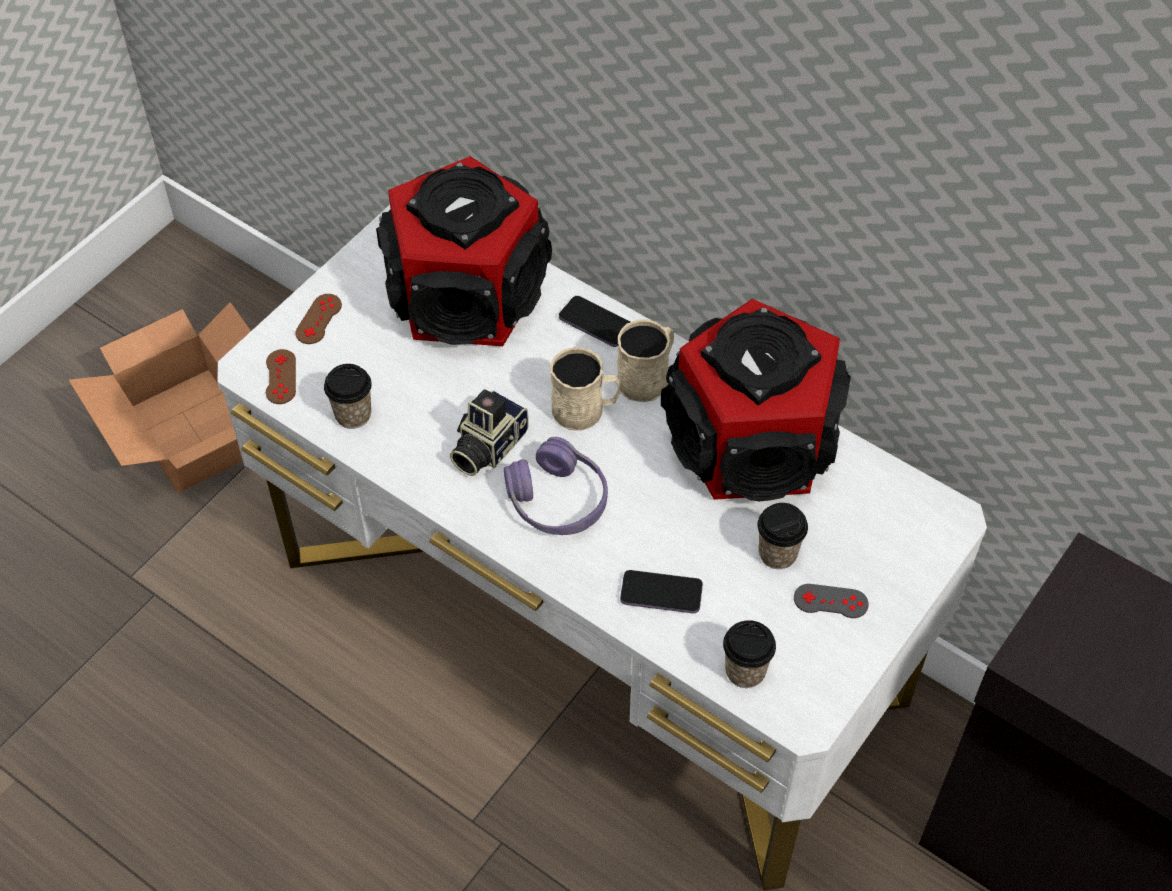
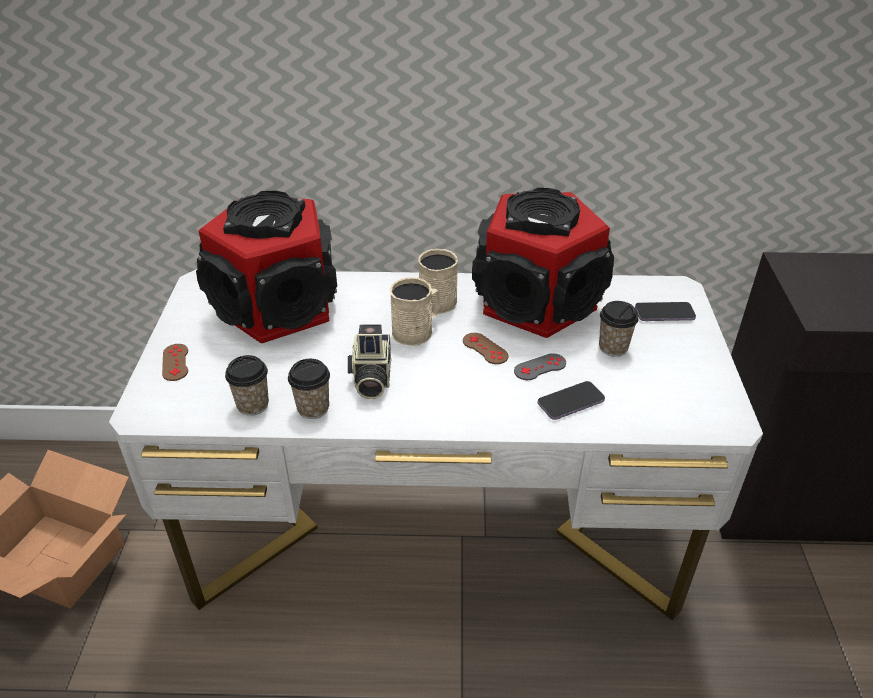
camera: 35 degrees left, 15 degrees down
(281, 377) = (173, 408): brown game controller -> brown game controller (485, 348)
(557, 500) = (449, 385): purple headphones -> none
(595, 323) = (378, 287): phone -> phone (664, 313)
(745, 671) = (668, 417): cup -> cup (313, 408)
(830, 601) = (669, 356): grey game controller -> grey game controller (540, 367)

